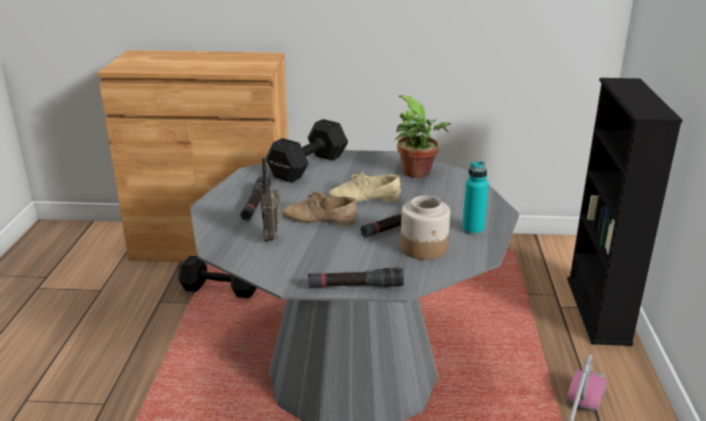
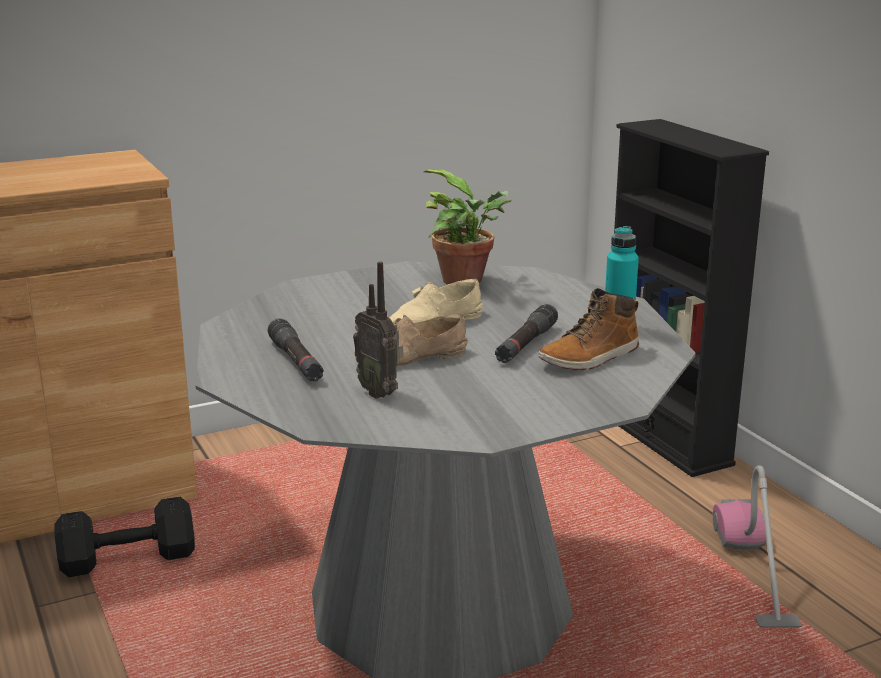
camera: 30 degrees left, 5 degrees down
(306, 167) = (302, 303): black dumbbell -> none
(355, 286) = (568, 417): black flashlight -> none
(424, 248) = (590, 358): jar -> boot

